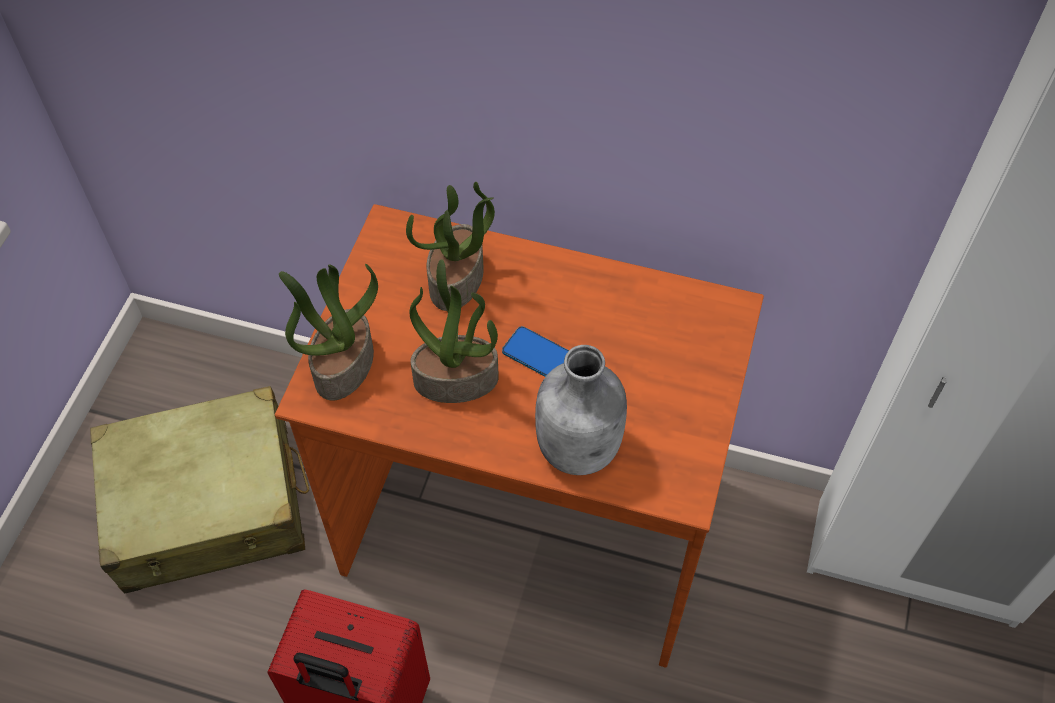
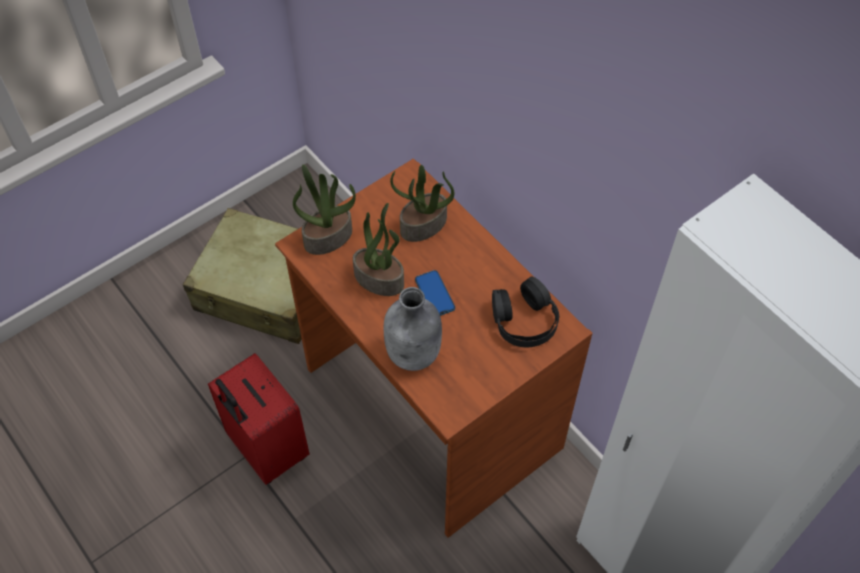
camera: 35 degrees right, 0 degrees up
(675, 325) = (524, 320): none -> black headphones

